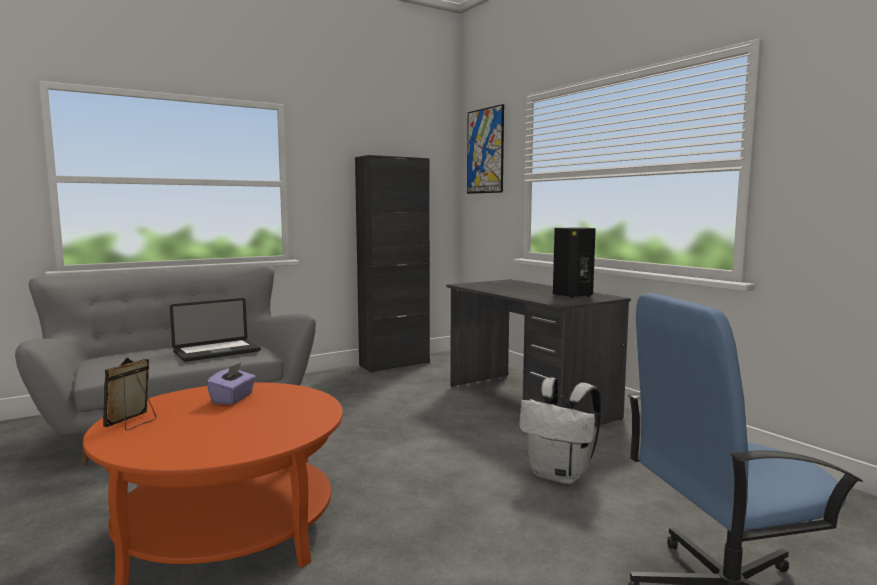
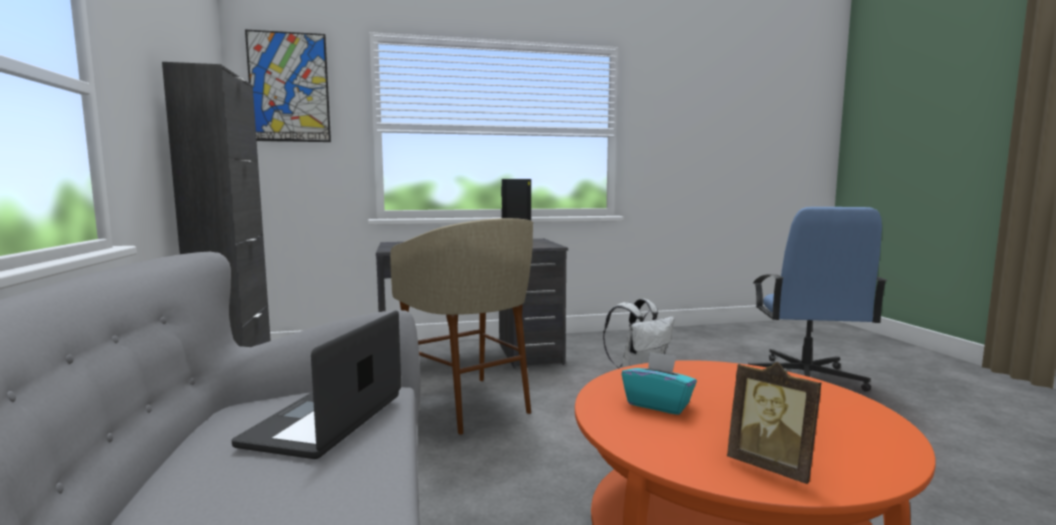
camera: 70 degrees left, 0 degrees up
(217, 352) = (326, 420): laptop -> laptop turned 150 degrees counterclockwise
(233, 398) = (658, 404): purple tissue box -> turquoise tissue box
(425, 418) = (469, 405): none -> beige stool

